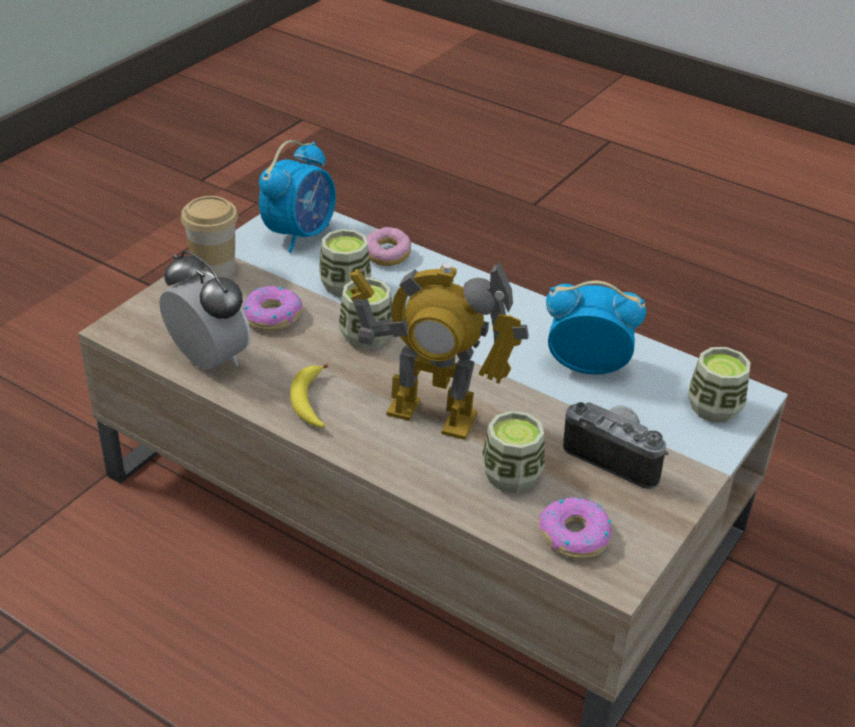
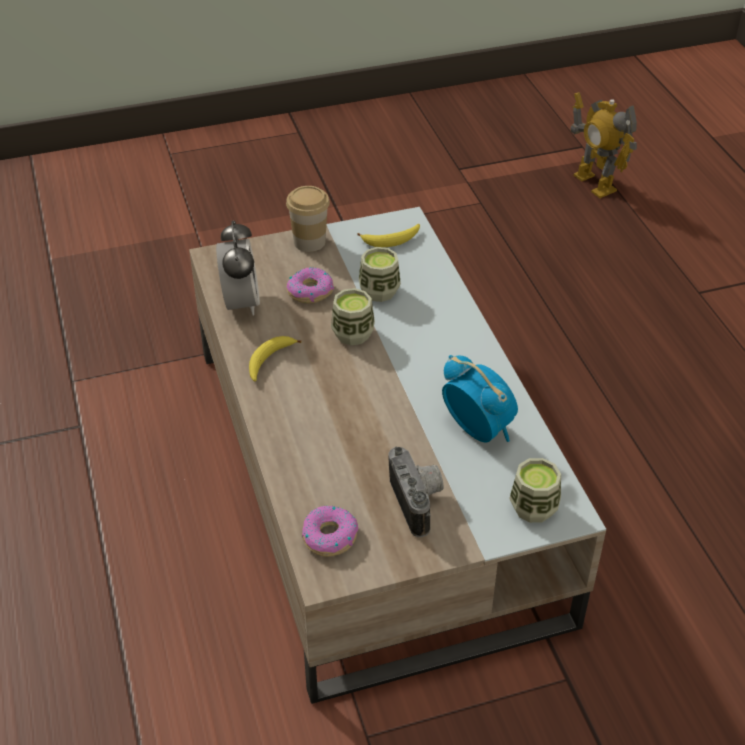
camera: 40 degrees right, 5 degrees up
(300, 234) = (391, 240): alarm clock -> banana
(387, 255) = (432, 282): donut -> none
(432, 415) = (333, 409): toy robot -> toy robot (594, 183)
(511, 476) = (336, 476): cup -> none

